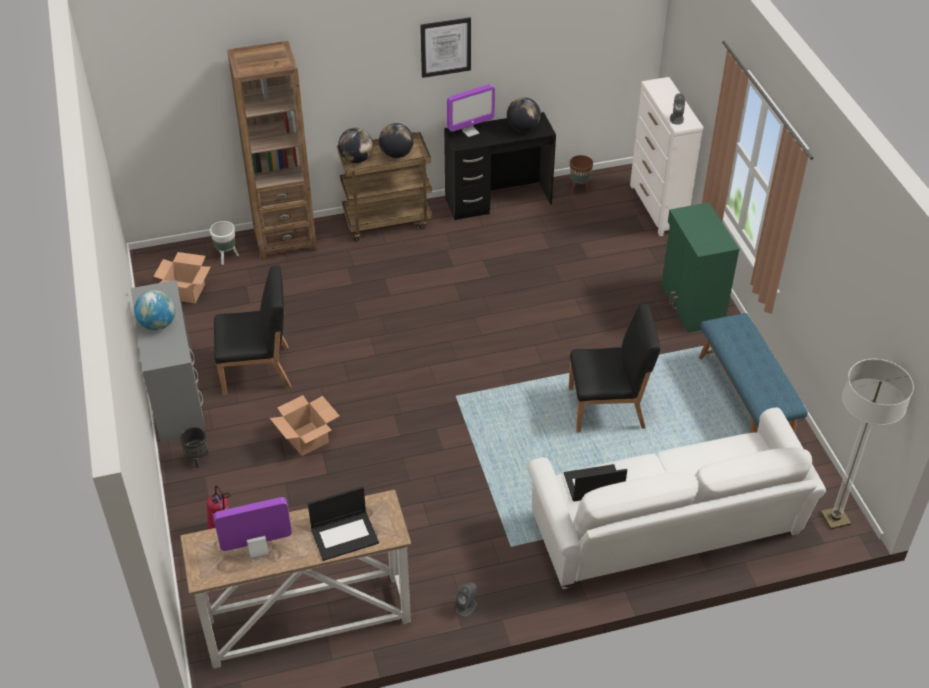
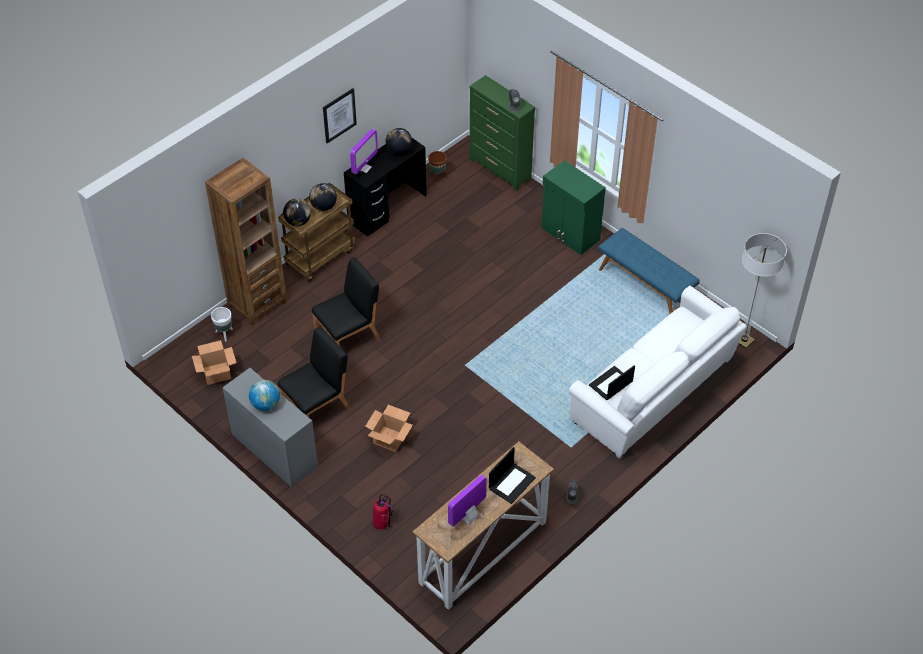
camera: 30 degrees left, 5 degrees up
(197, 459) = (327, 486): black planter -> none
(608, 408) = (566, 330): black chair -> black chair (349, 336)
(657, 208) = (500, 170): white dresser -> green dresser

